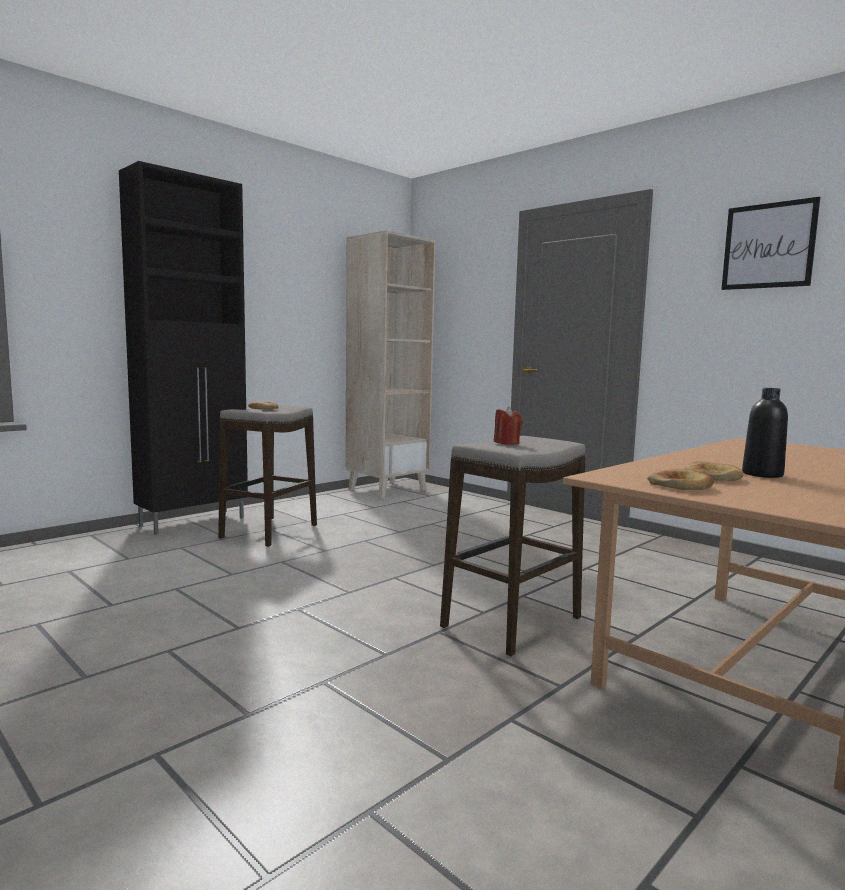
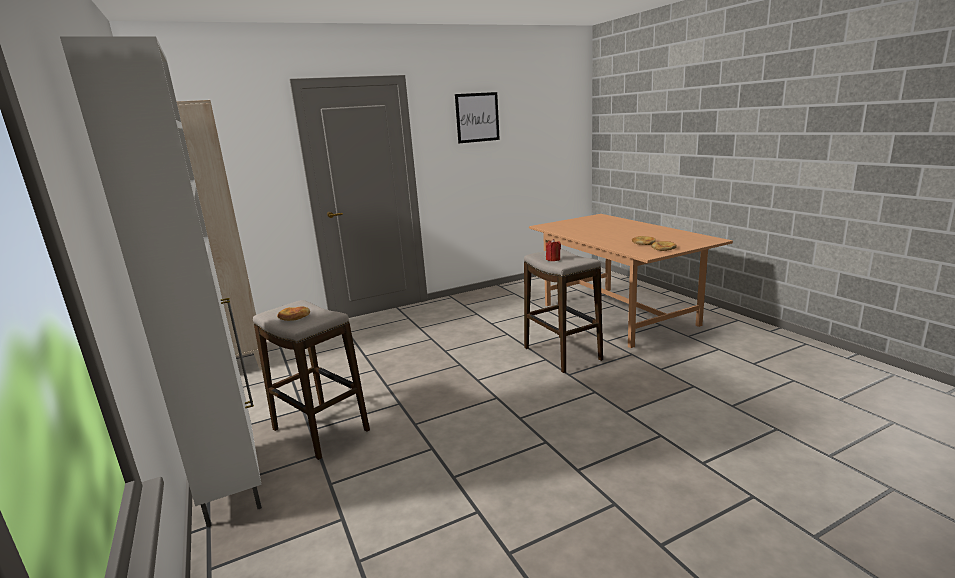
camera: 70 degrees left, 10 degrees up
(194, 522) = (233, 481): black cabinet -> white cabinet
(762, 474) = (635, 236): black bottle -> none

